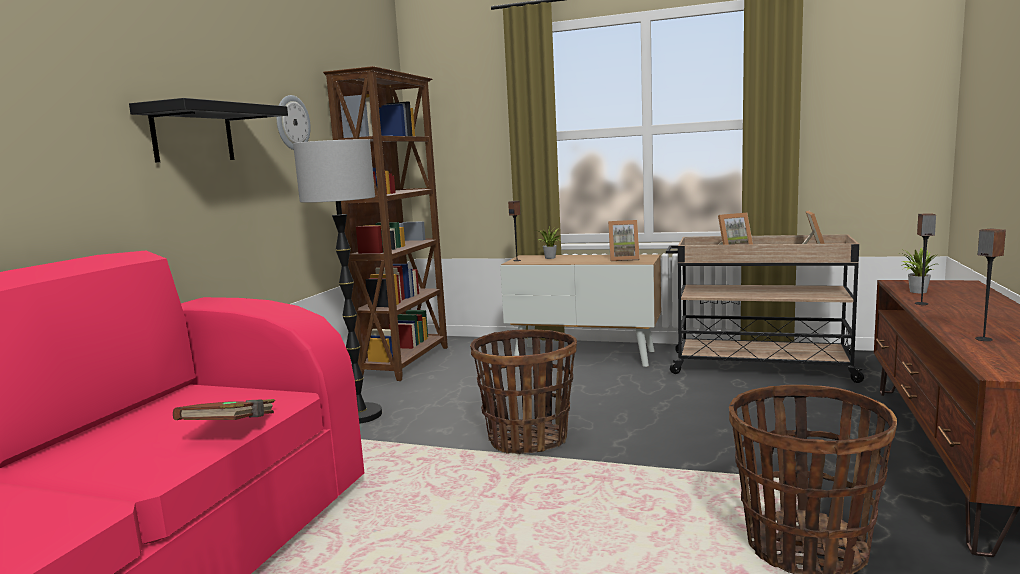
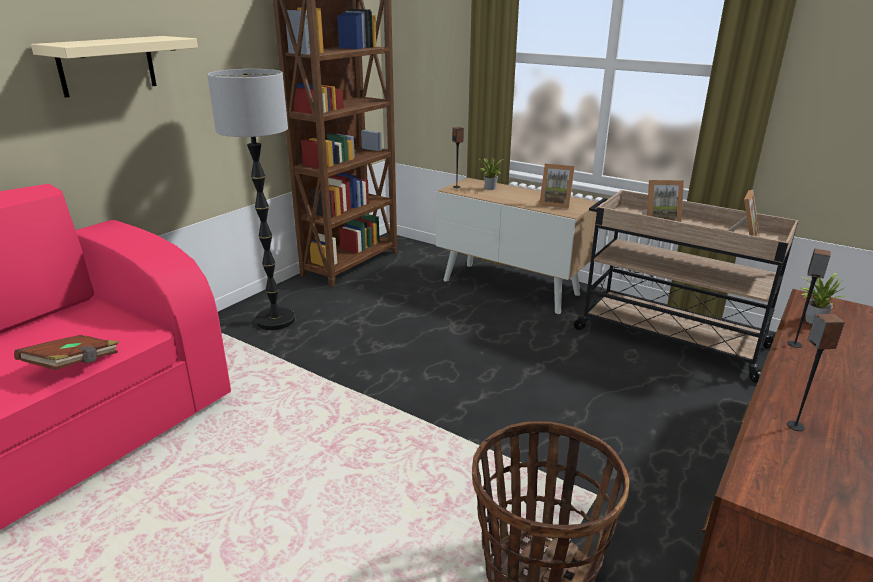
camera: 15 degrees right, 15 degrees up
(193, 134) = (107, 65): black shelf -> beige shelf
(292, 123) = (229, 41): wall clock -> none
(528, 439) = (390, 381): basket -> none

